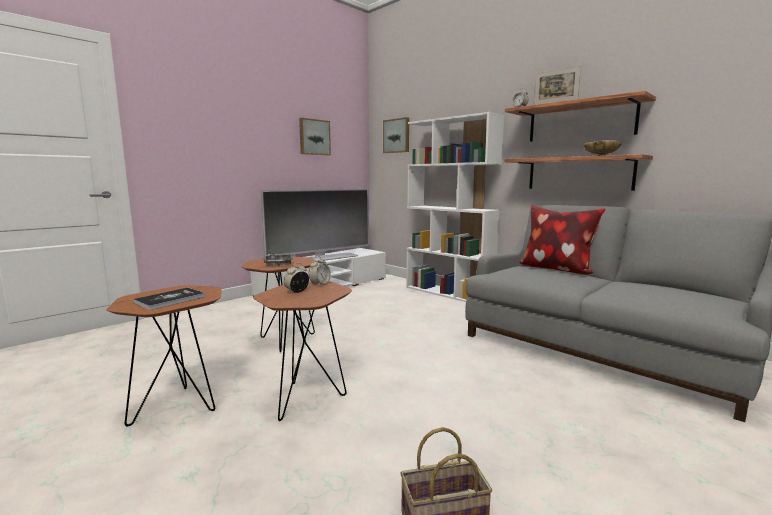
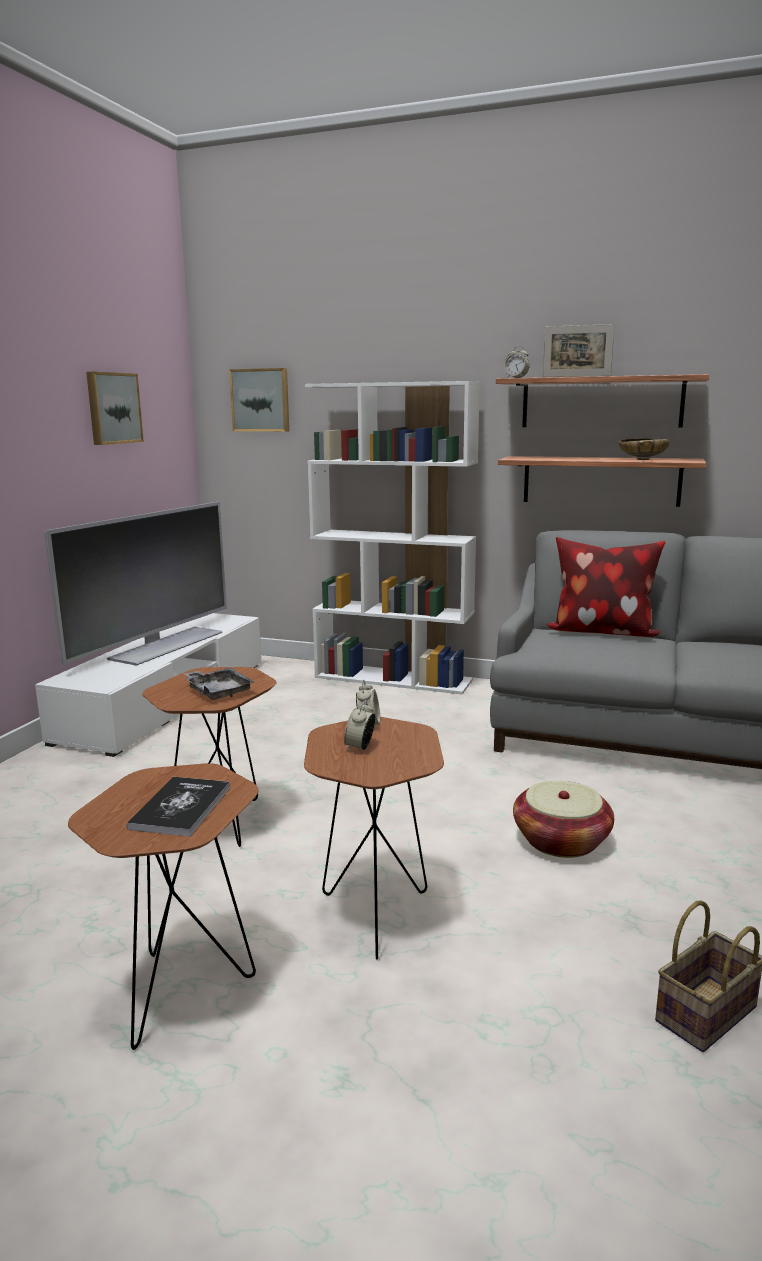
camera: 25 degrees left, 5 degrees up
(457, 389) = (561, 841): none -> basket

